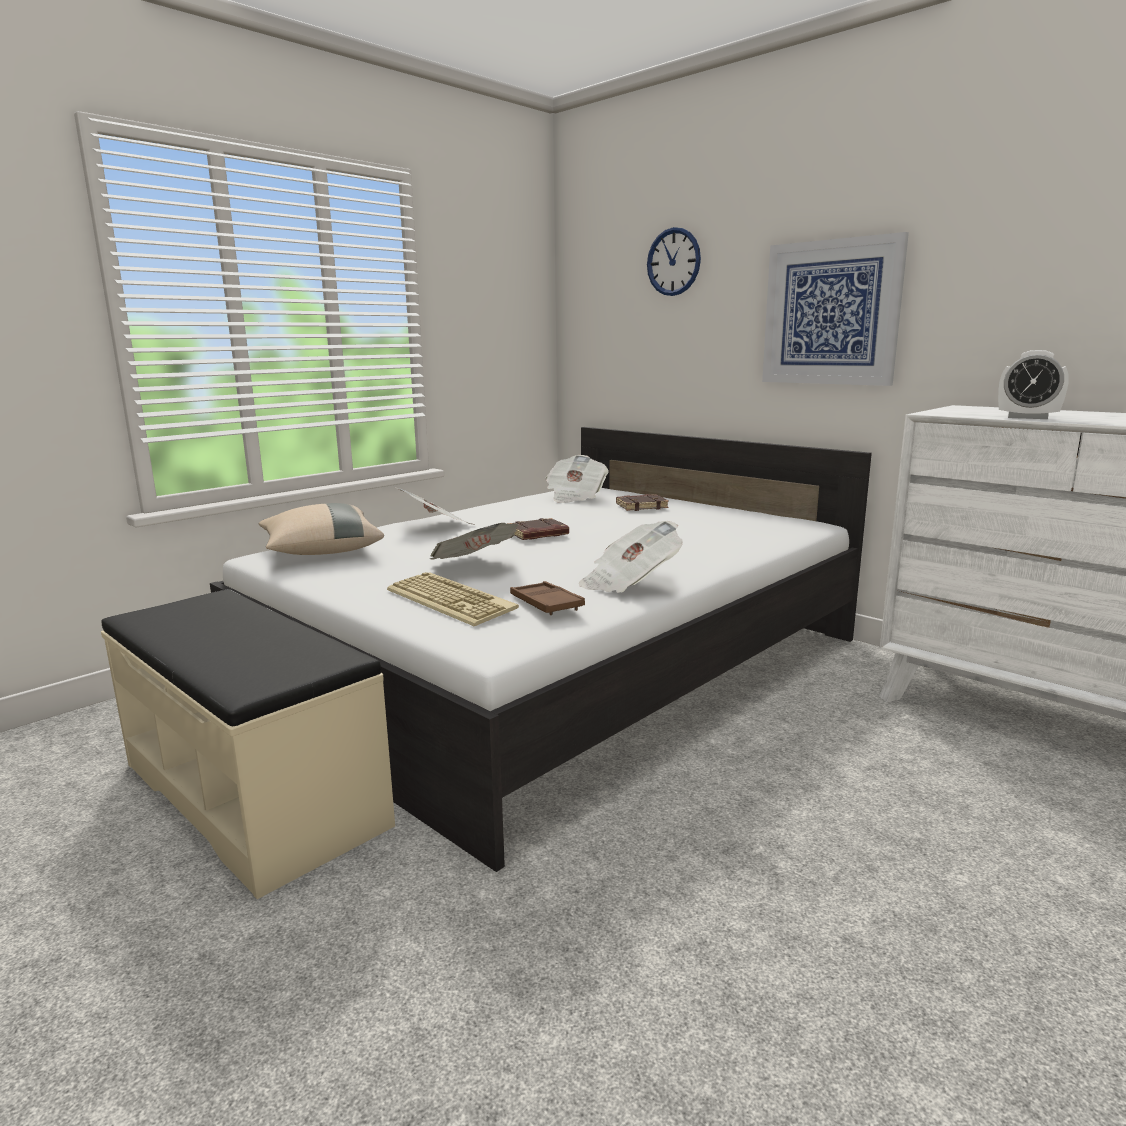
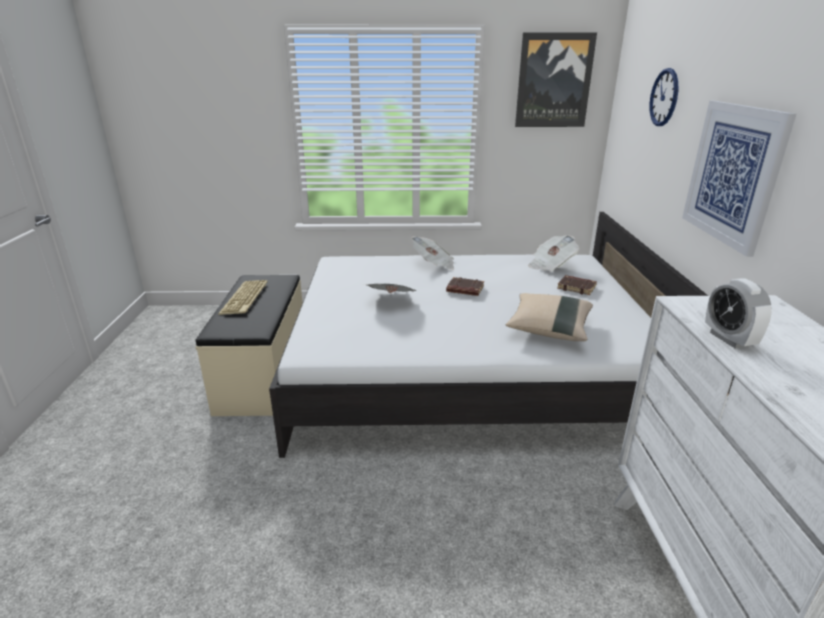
camera: 45 degrees right, 10 degrees up
(321, 551) = (357, 265): beige pillow -> beige pillow (548, 329)
(453, 600) = (340, 319): keyboard -> keyboard (245, 298)
(496, 258) = (553, 81): none -> picture
(546, 604) = (368, 340): brown tray -> none
(629, 583) = (433, 345): newspaper -> none

